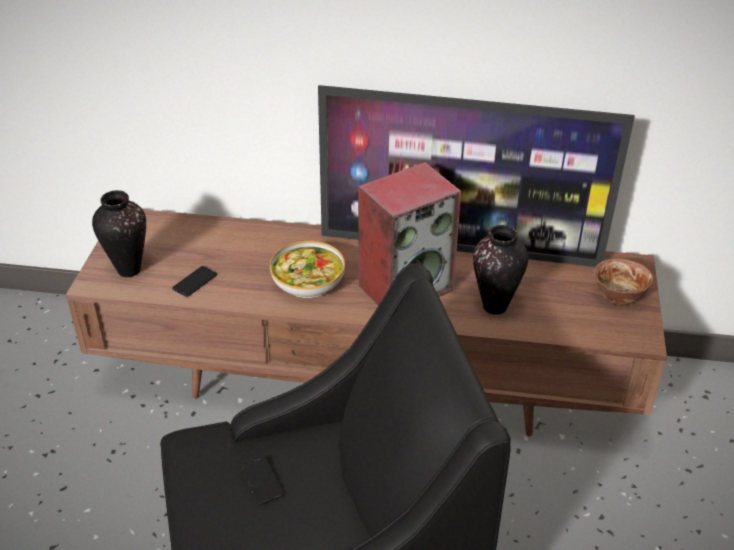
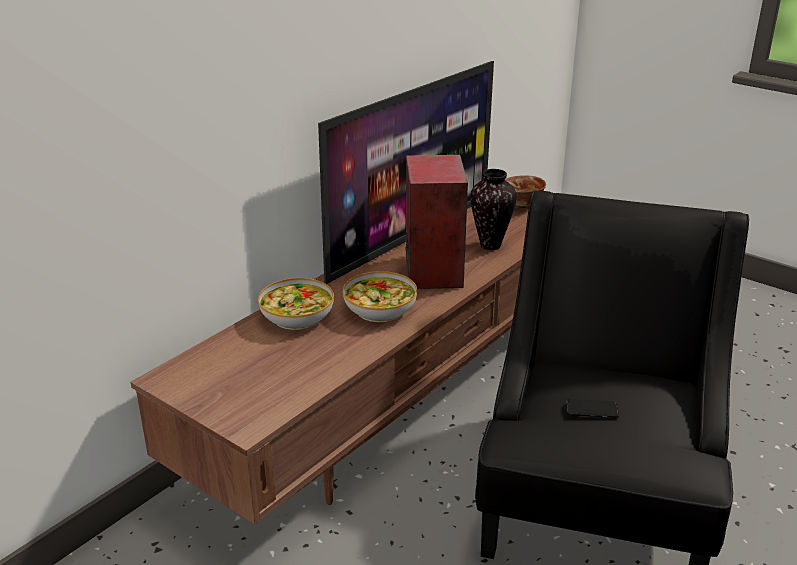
camera: 60 degrees left, 10 degrees down
(128, 269) = (251, 399): vase -> none
(195, 282) = (316, 365): phone -> none
(261, 243) = (297, 316): none -> bowl

